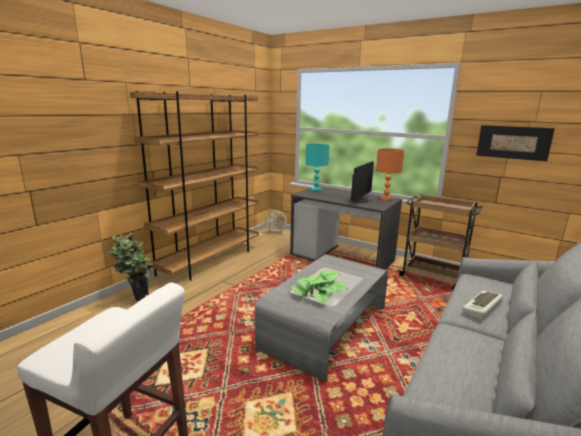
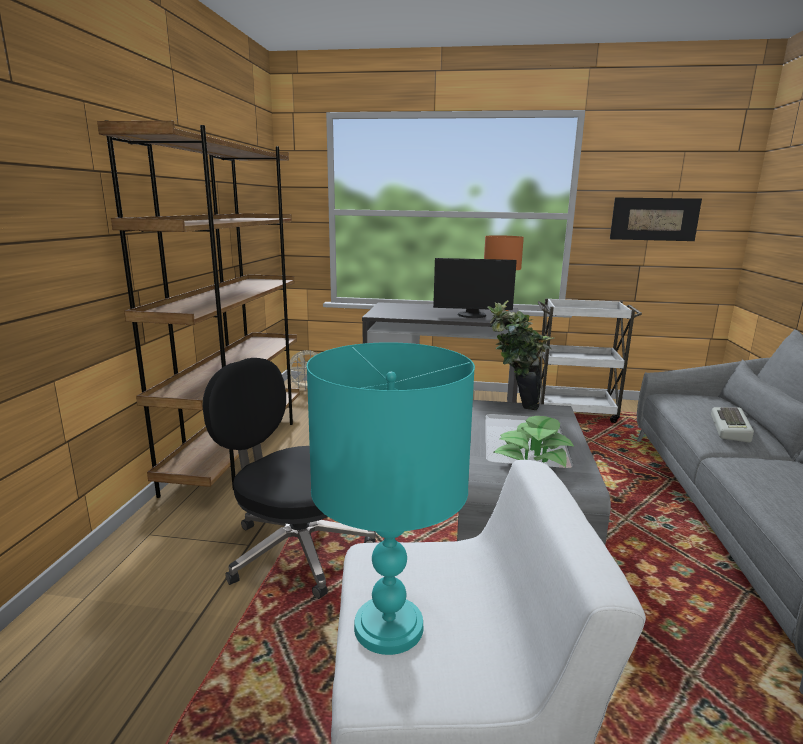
camera: 25 degrees left, 0 degrees up
(136, 297) = (156, 544): potted plant -> potted plant (513, 406)
(189, 316) = (295, 549): none -> black office chair
(315, 189) = (387, 307): turquoise table lamp -> turquoise table lamp (388, 628)
(359, 200) = (472, 315): monitor -> monitor turned 90 degrees clockwise
(433, 277) = (574, 411): brown cart -> white cart

